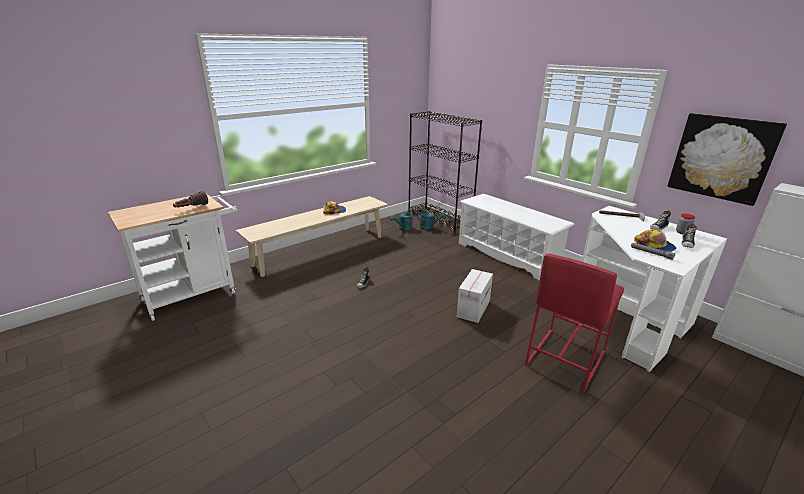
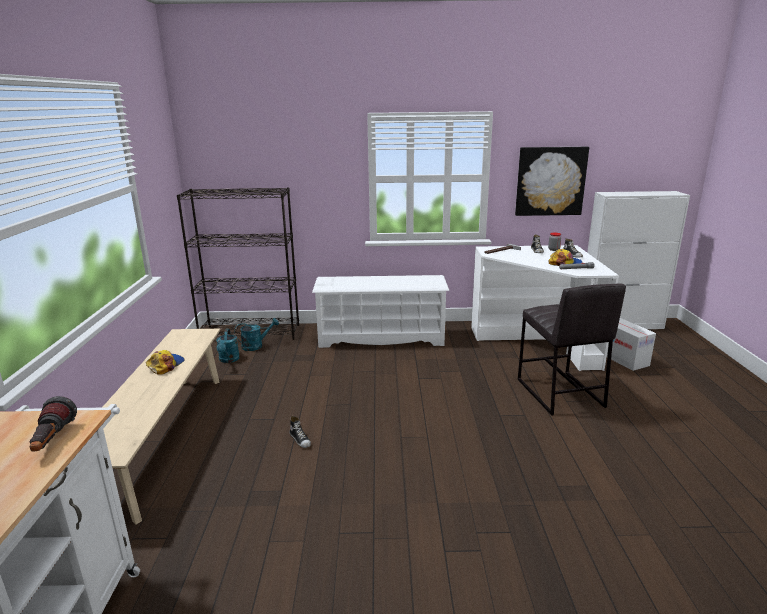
camera: 50 degrees left, 5 degrees down
(473, 309) = (443, 397): cardboard box -> cardboard box (623, 359)
(564, 358) = (559, 393): red stool -> grey stool

